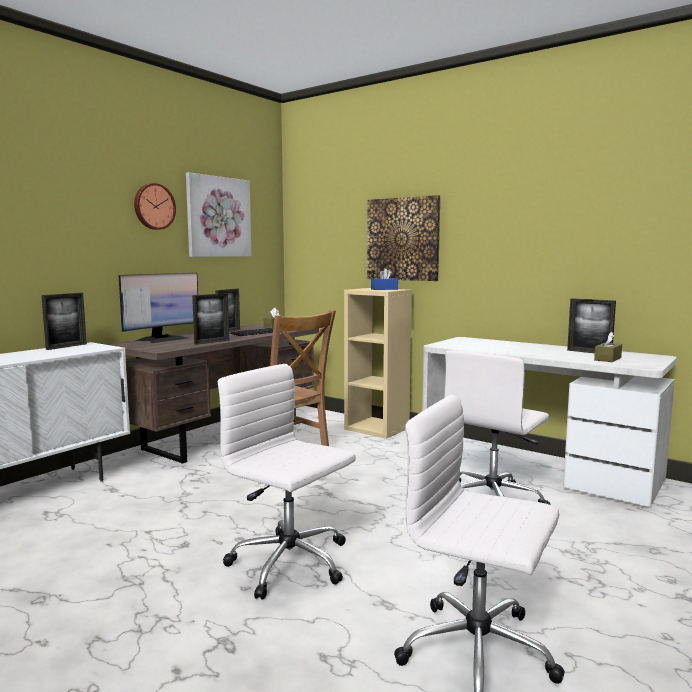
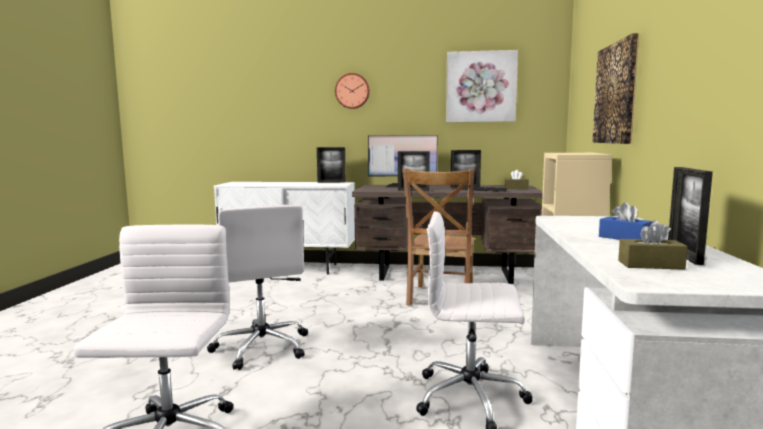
camera: 60 degrees right, 0 degrees up
(153, 206) = (415, 83): wall clock -> wall clock (352, 91)
(291, 564) = (262, 347): white office chair -> white office chair turned 150 degrees clockwise
(384, 289) = (581, 153): blue tissue box -> blue tissue box (624, 238)

